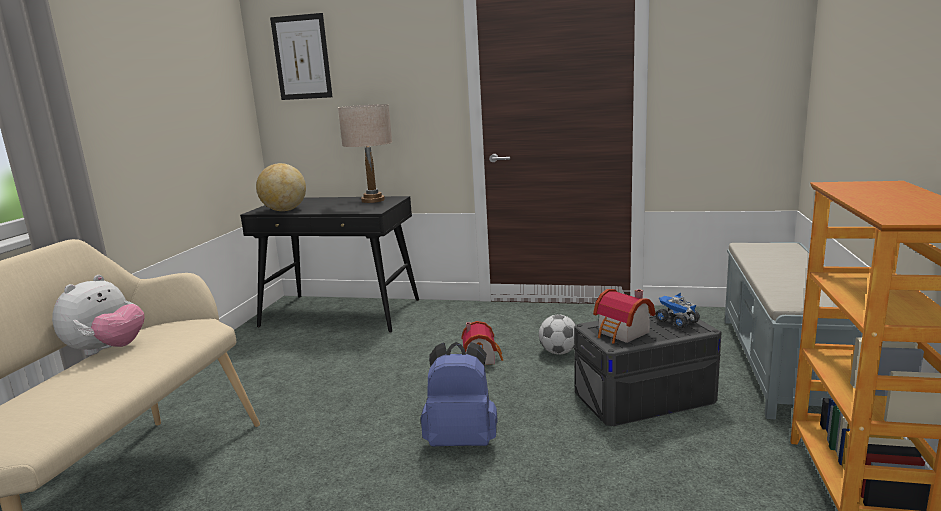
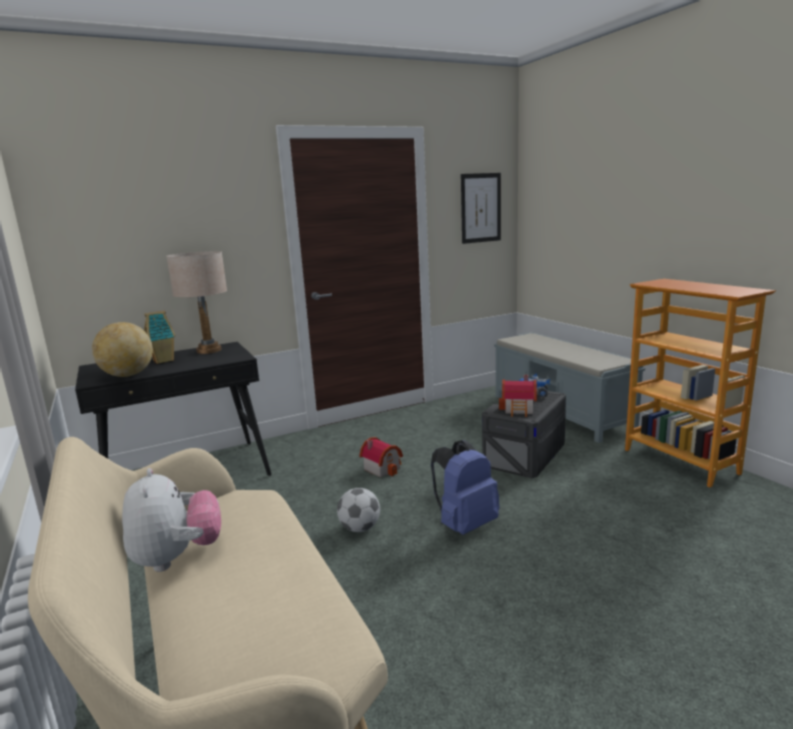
camera: 40 degrees left, 0 degrees up
(302, 57) = (96, 202): picture -> picture (480, 208)
(330, 203) = (164, 360): none -> toy house
(558, 352) = (430, 446): football -> football (360, 528)

